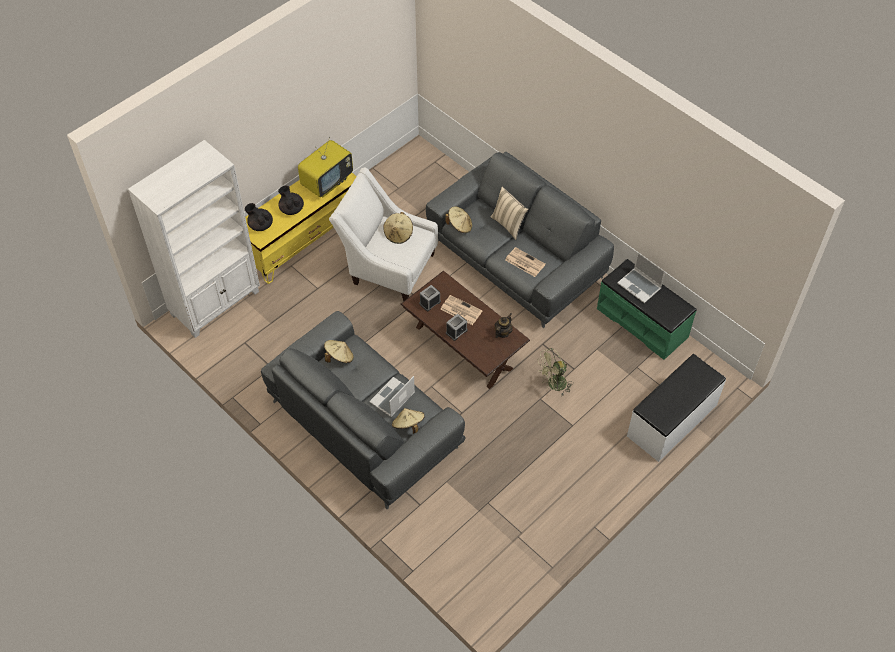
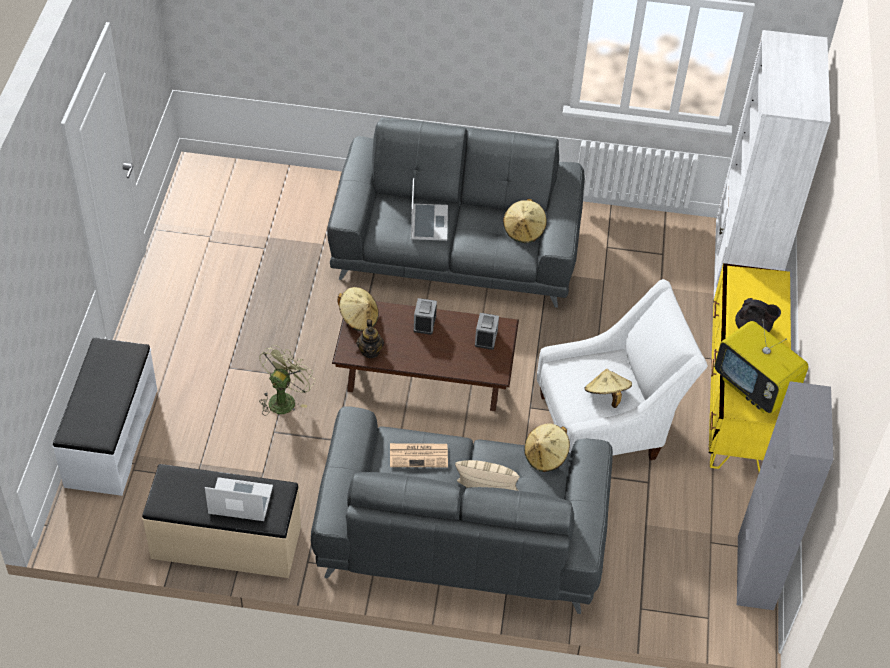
camera: 140 degrees right, 5 degrees down
(260, 225) = (761, 290): black teapot -> none
(327, 182) = (755, 388): television -> television turned 45 degrees counterclockwise
(392, 165) = (755, 572): none -> grey cabinet
(408, 425) = (387, 208): beige hat -> beige hat (358, 318)
(460, 310) = (442, 349): newspaper -> none
(642, 322) = (226, 543): green bench -> beige bench

